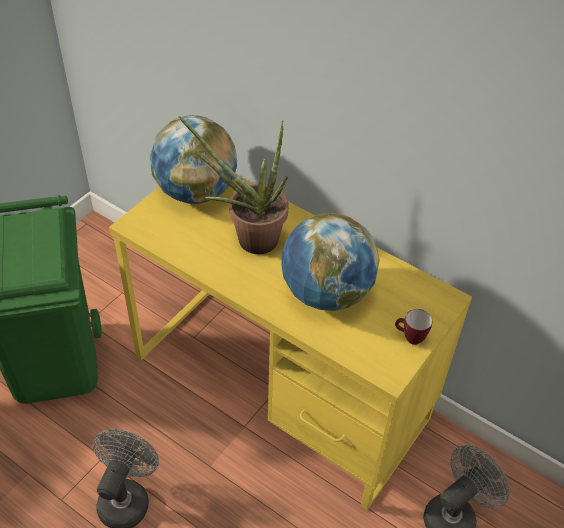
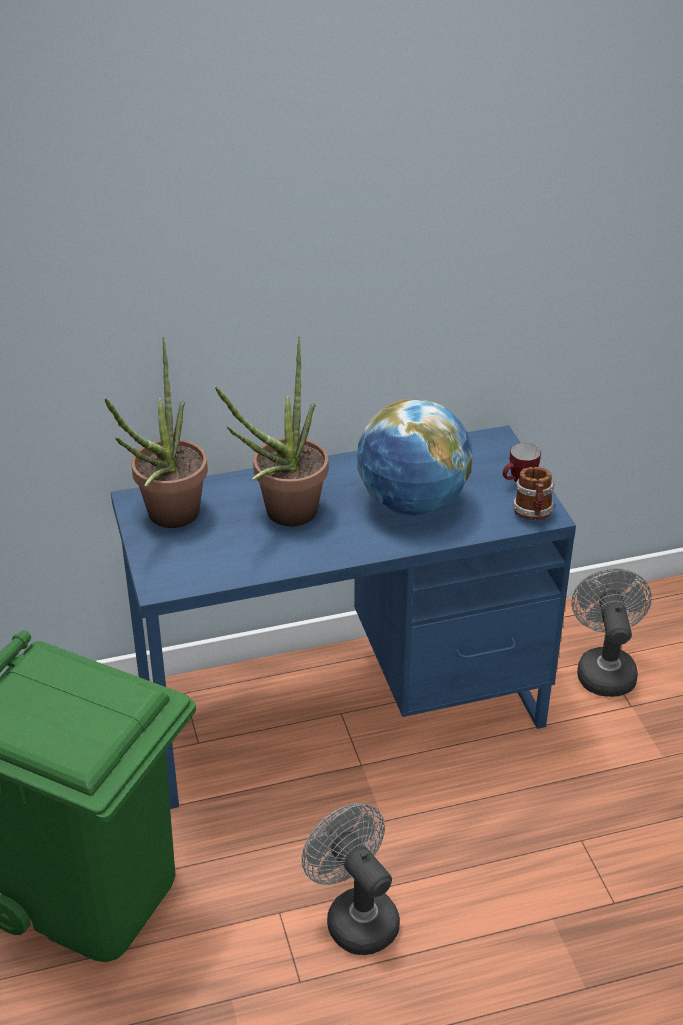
camera: 50 degrees left, 10 degrees down
(195, 191) = (167, 519): globe -> potted plant
(279, 387) = (341, 709): yellow desk -> blue desk
(383, 366) = (533, 514): none -> mug

